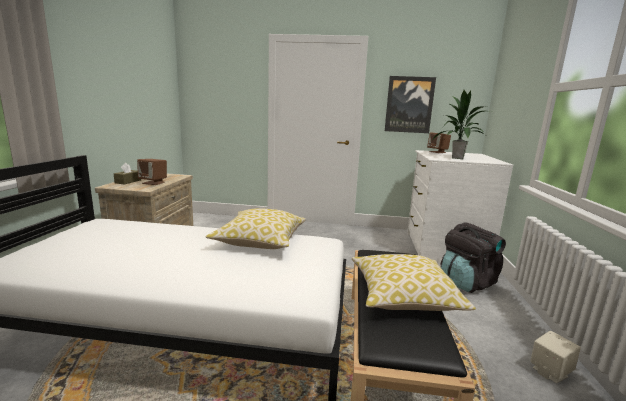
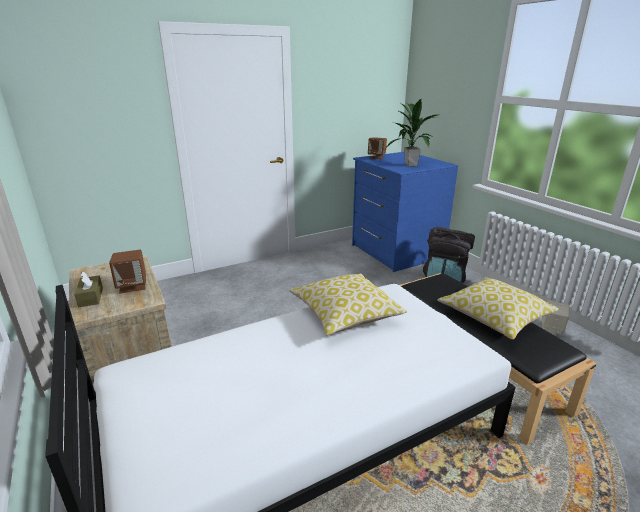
camera: 35 degrees left, 10 degrees up
(409, 105) = (338, 107): picture -> none
(443, 249) = (395, 251): white dresser -> blue dresser

